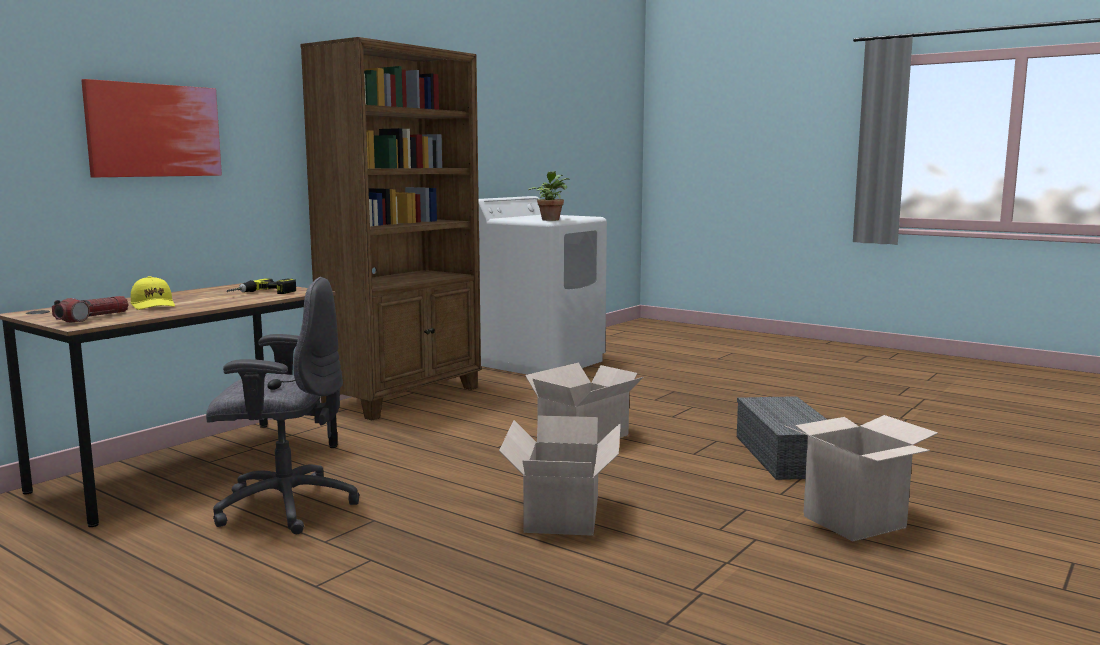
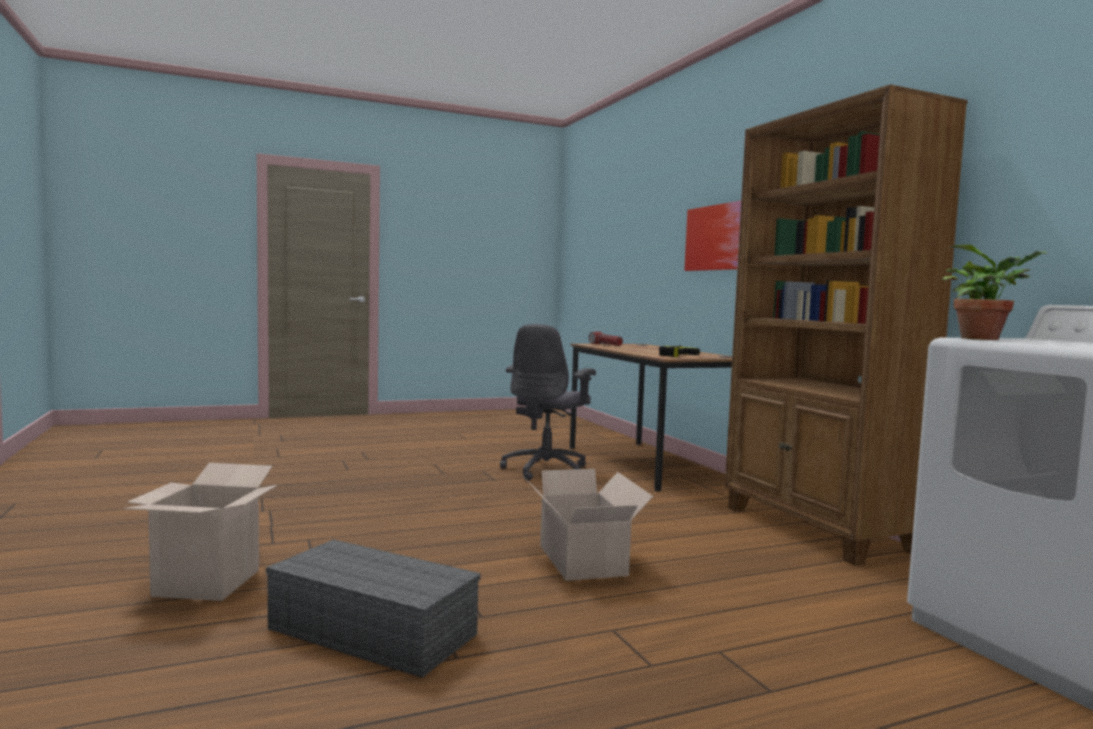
camera: 120 degrees right, 5 degrees down
(153, 305) = (640, 348): yellow cap -> none
(561, 515) = (421, 511): cardboard box -> none

